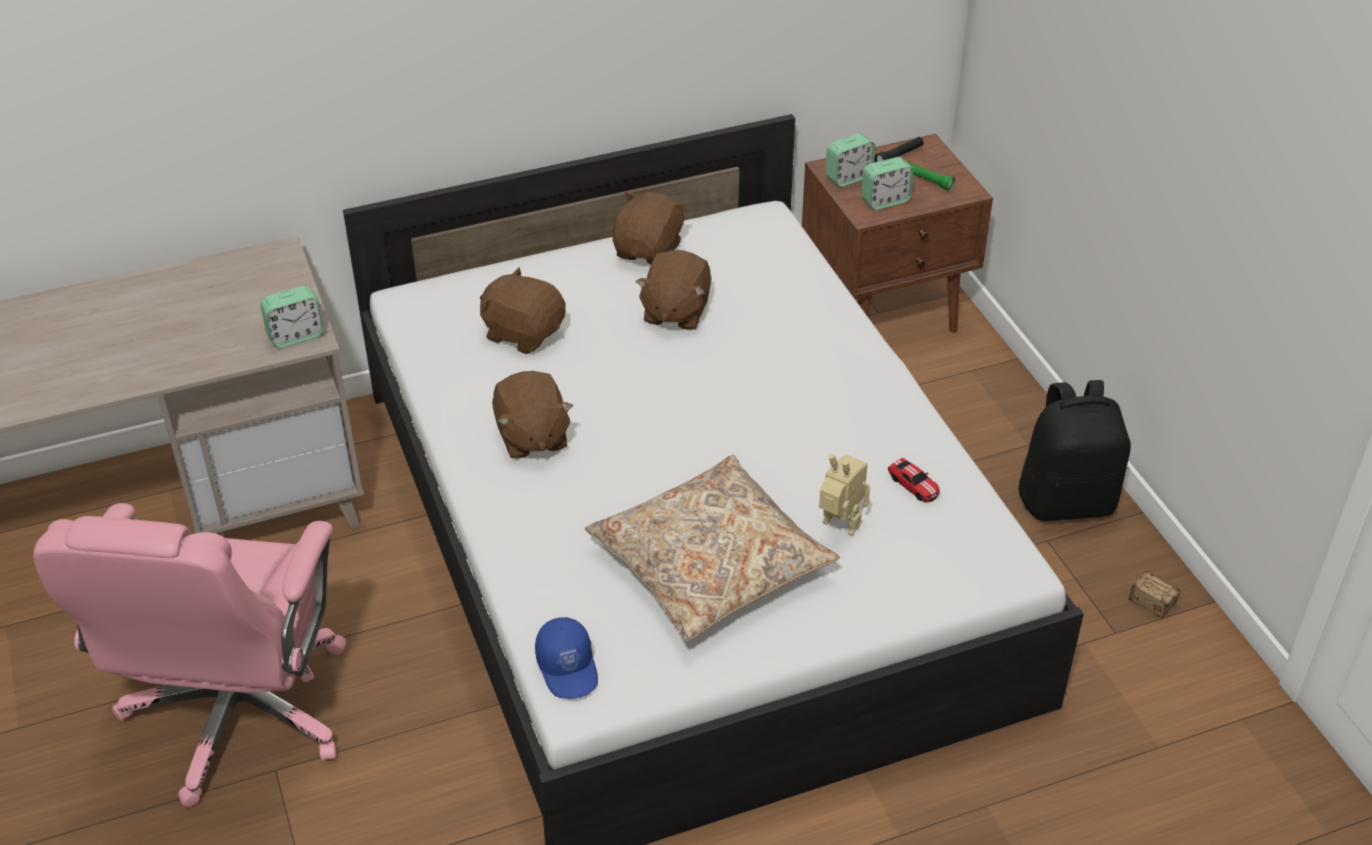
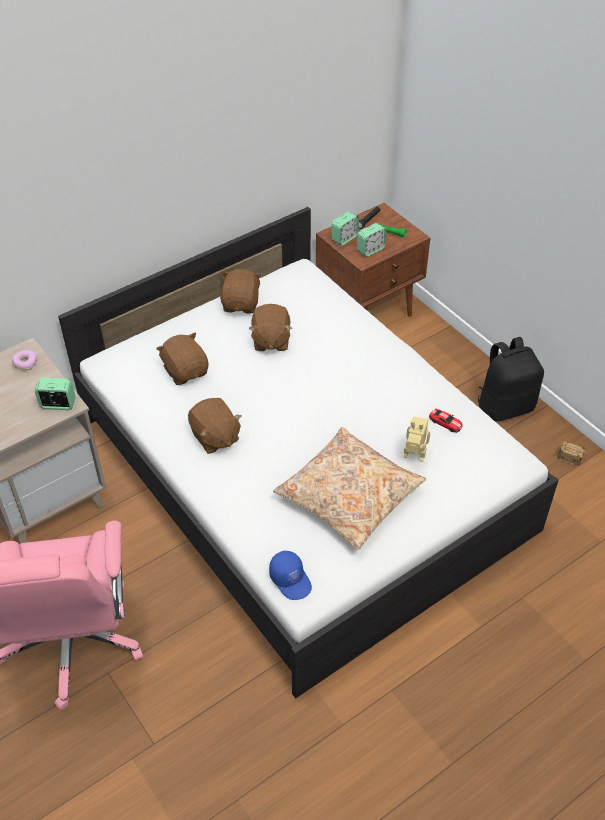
camera: 15 degrees left, 5 degrees up
(272, 270) = (25, 363): none -> donut
(296, 336) = (58, 404): alarm clock -> alarm clock turned 135 degrees counterclockwise
(523, 333) = (186, 371): brown plush toy -> brown plush toy turned 45 degrees clockwise

